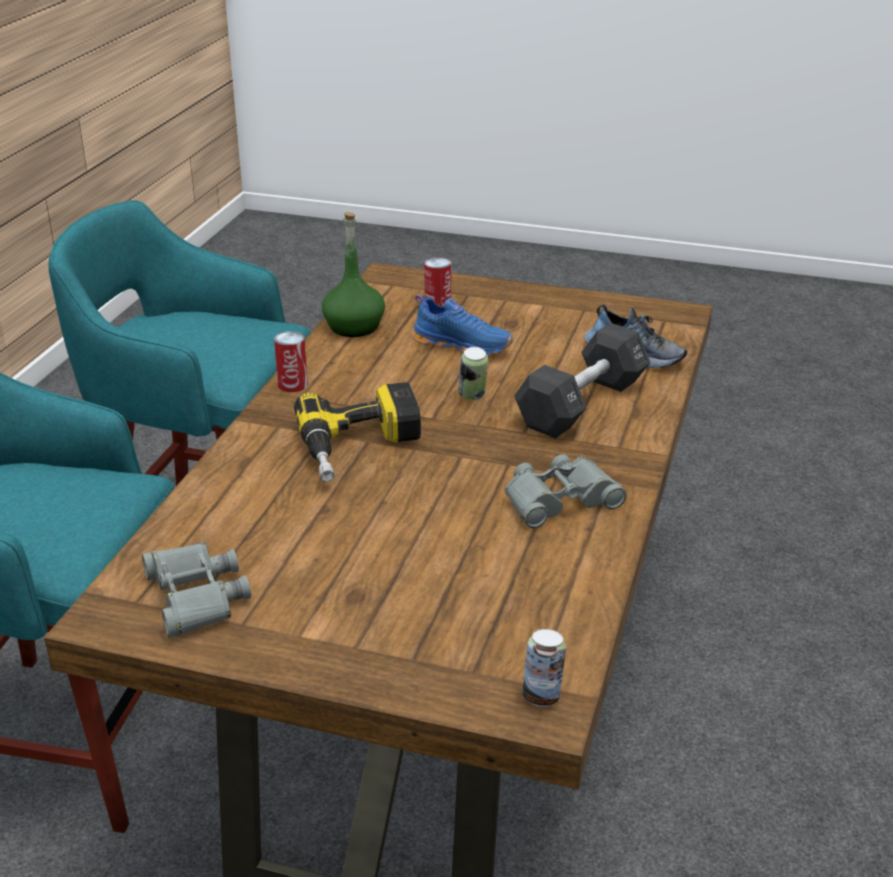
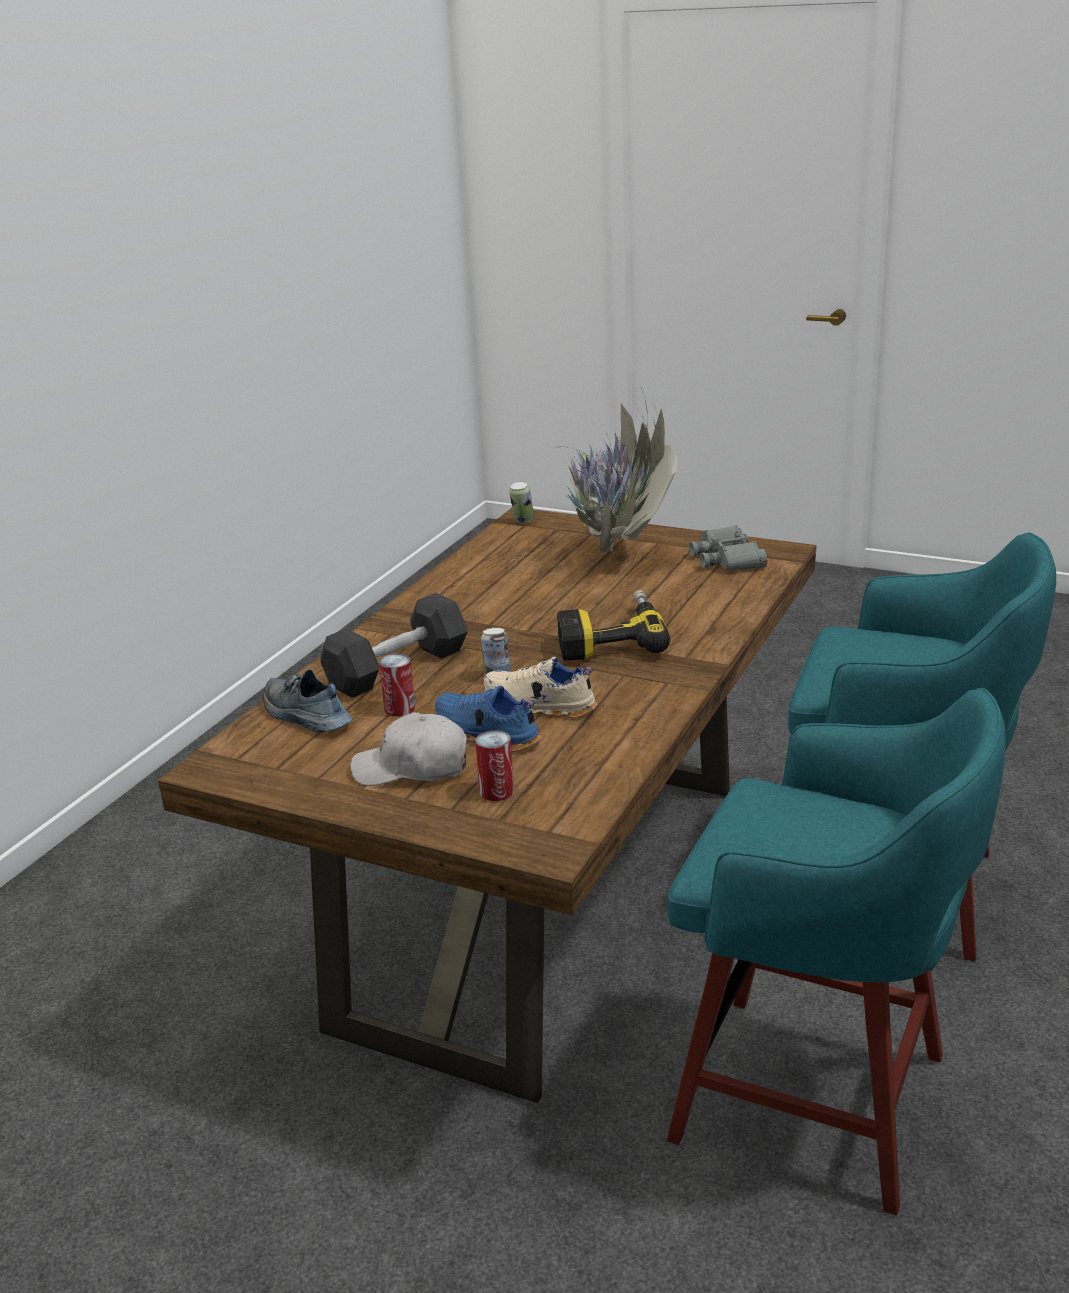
camera: 170 degrees left, 5 degrees down
(292, 385) = (676, 694): can -> can (399, 708)
(354, 327) = (607, 763): green bottle -> none
(362, 593) = (617, 558): none -> potted plant
(423, 370) = (538, 706): none -> beige shoe
(512, 318) = (412, 768): none -> white cap
(560, 500) = (462, 601): grey binoculars -> none

